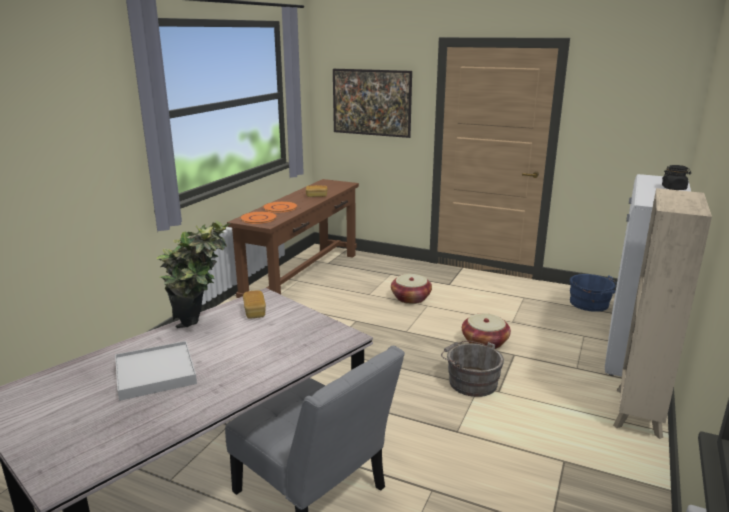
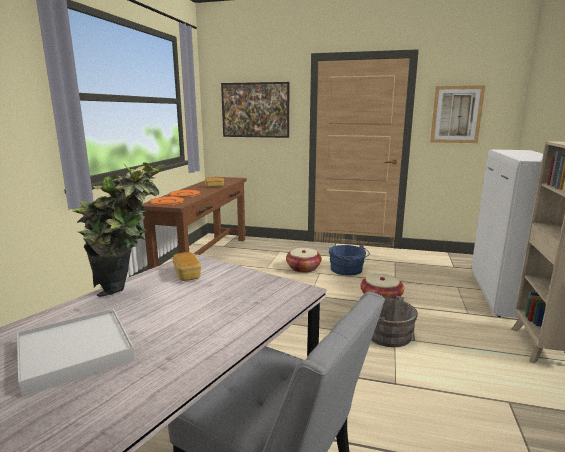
camera: 10 degrees left, 5 degrees down
(590, 304) = (448, 263): blue bucket -> blue bucket (347, 270)
(614, 121) = (456, 114): none -> picture
(674, 188) = (532, 153): black jar -> none

